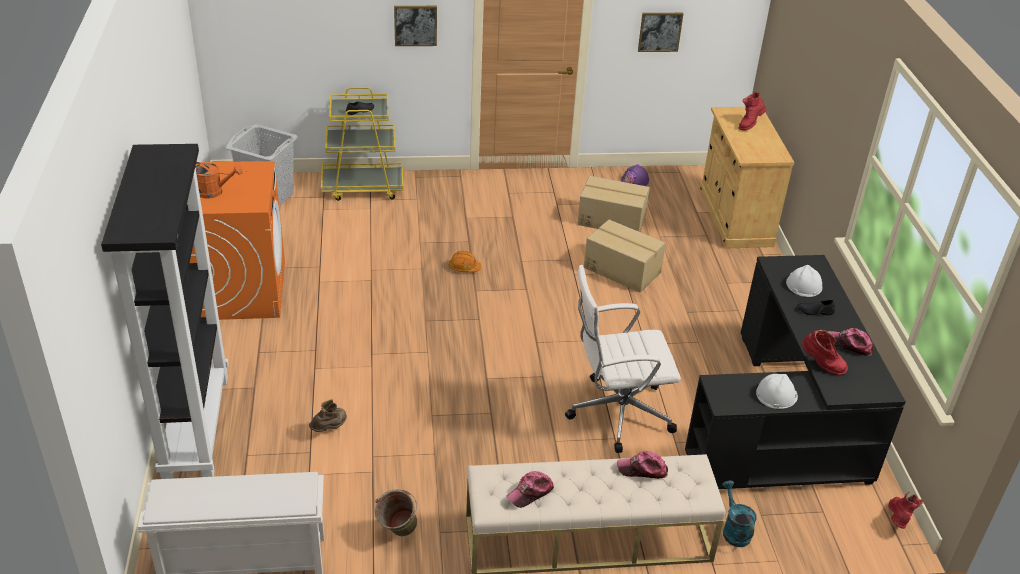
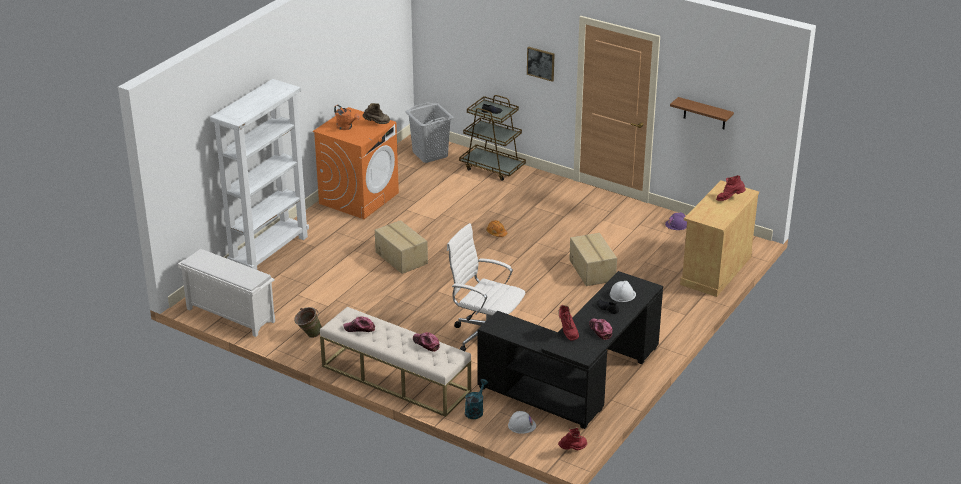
camera: 40 degrees right, 5 degrees down
(195, 425) = (269, 252): black bookcase -> white bookcase
(330, 428) = (330, 279): brown boot -> brown boot (376, 123)
(363, 187) = (492, 167): yellow cart -> brown cart
(611, 219) = (626, 241): cardboard box -> cardboard box (402, 257)
(660, 31) = (704, 113): picture -> brown shelf
(776, 394) = (525, 335): white hard hat -> white hard hat (522, 425)

